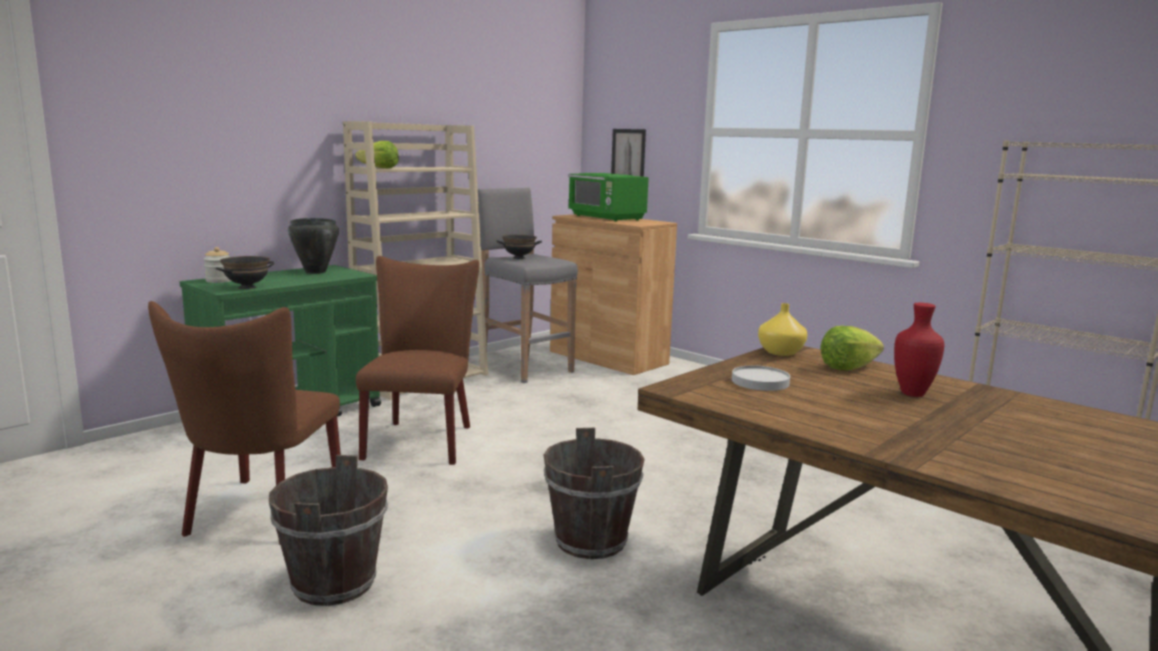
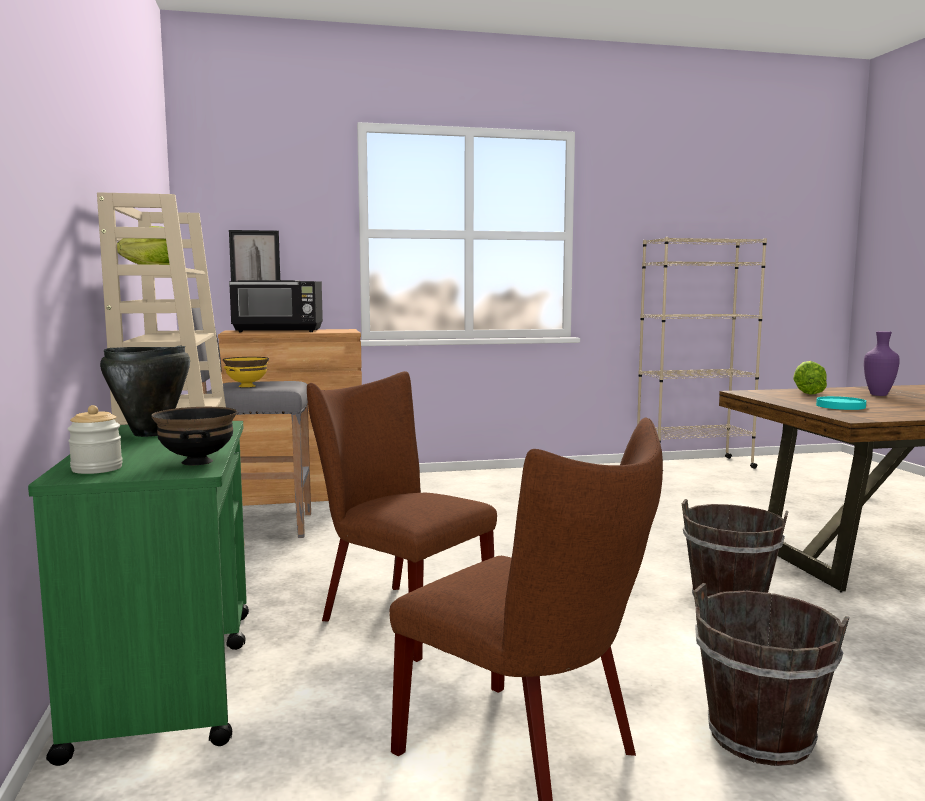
camera: 55 degrees left, 5 degrees down
(519, 258) = (247, 386): black bowl -> yellow bowl
(606, 218) = (279, 331): green microwave -> black microwave
(760, 381) = (840, 406): white plate -> turquoise plate
(781, 352) = (756, 394): yellow vase -> none
(911, 393) = (877, 395): red vase -> purple vase

